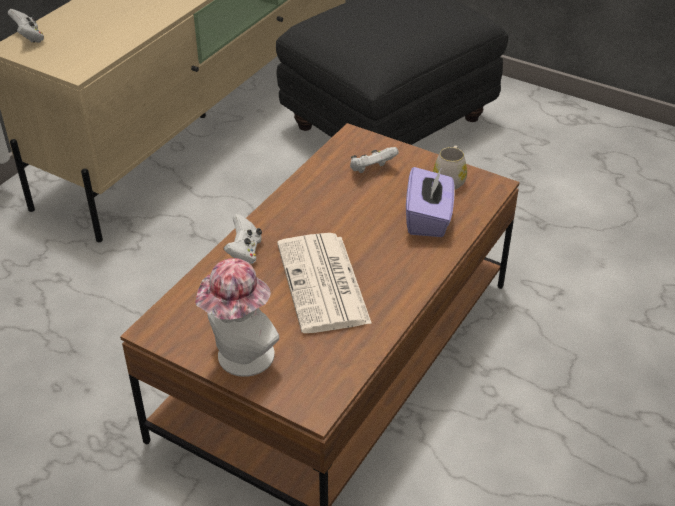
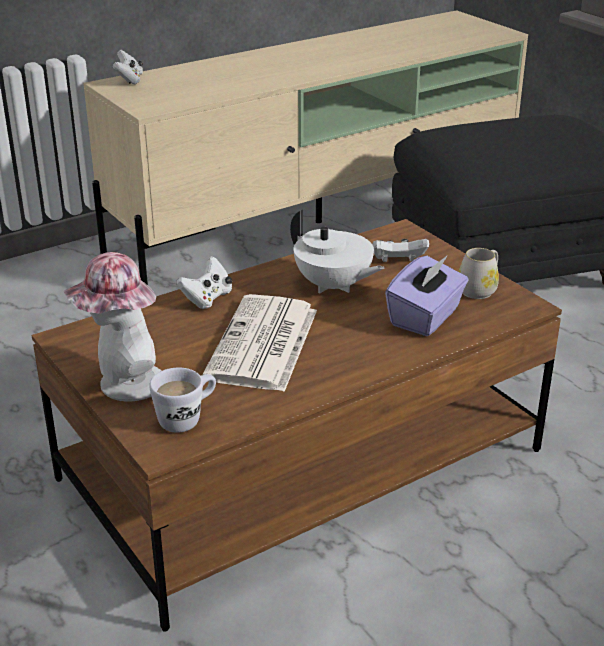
camera: 25 degrees right, 10 degrees down
(316, 374) = (187, 419): none -> white mug
(337, 209) = (333, 286): none -> white teapot

